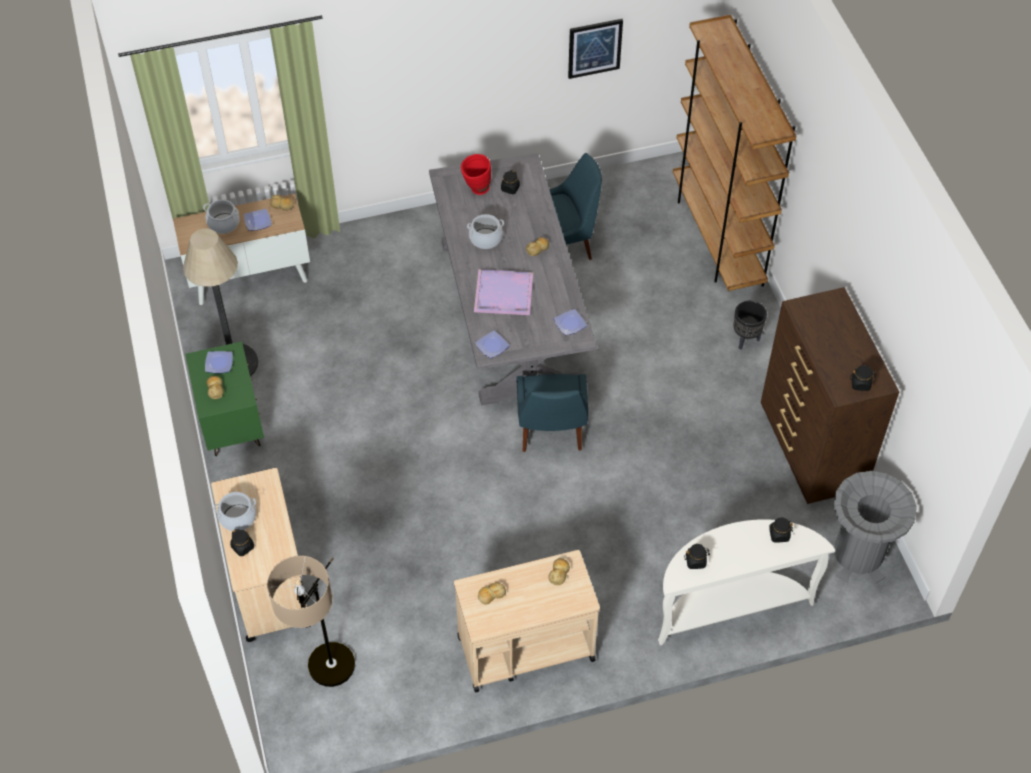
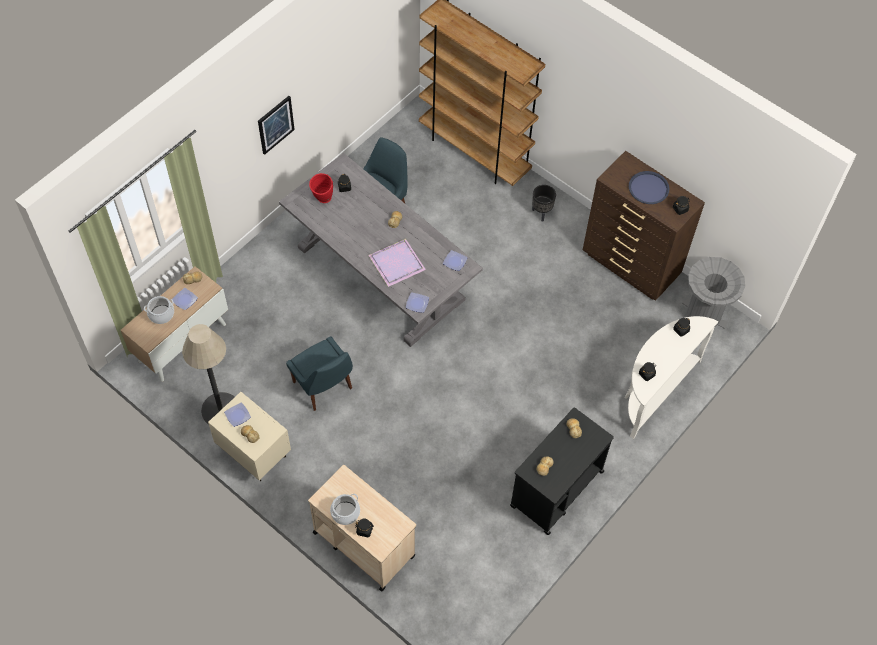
camera: 35 degrees left, 5 degrees up
(232, 424) = (254, 453): green nightstand -> beige nightstand
(327, 682) = (453, 585): floor lamp -> none
(485, 238) = (355, 231): cooking pot -> none
(524, 648) = (556, 489): beige cart -> black cart
(551, 432) = (468, 340): blue chair -> blue chair (323, 387)
(594, 48) = (353, 60): picture -> picture (275, 124)
(839, 342) = (648, 188): none -> blue tray

